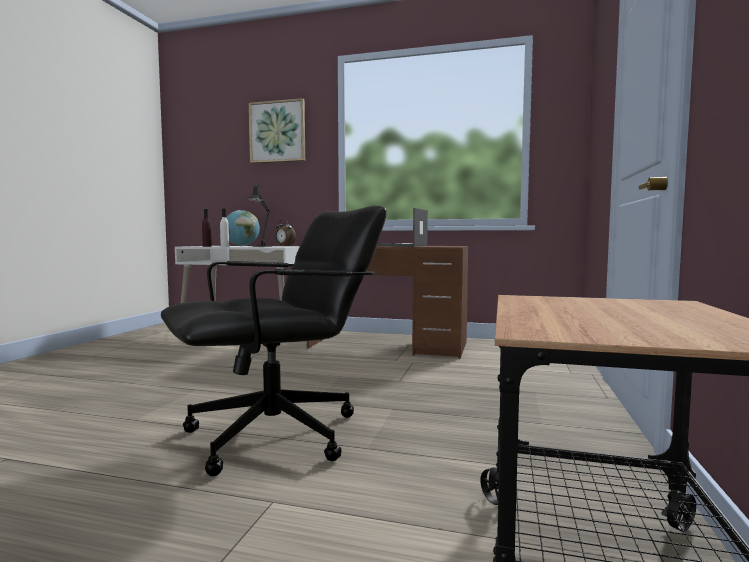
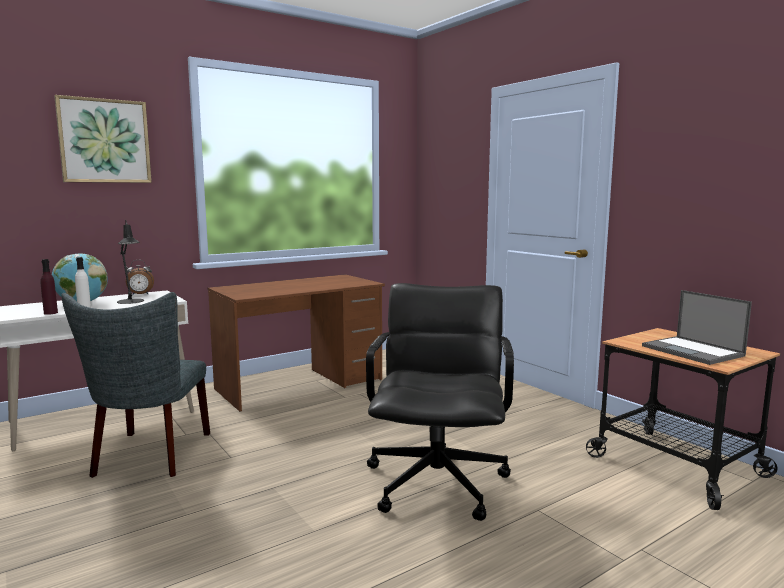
camera: 50 degrees left, 5 degrees up
(204, 354) = (149, 457): none -> grey chair
(402, 246) = (313, 284): laptop -> laptop (693, 351)

